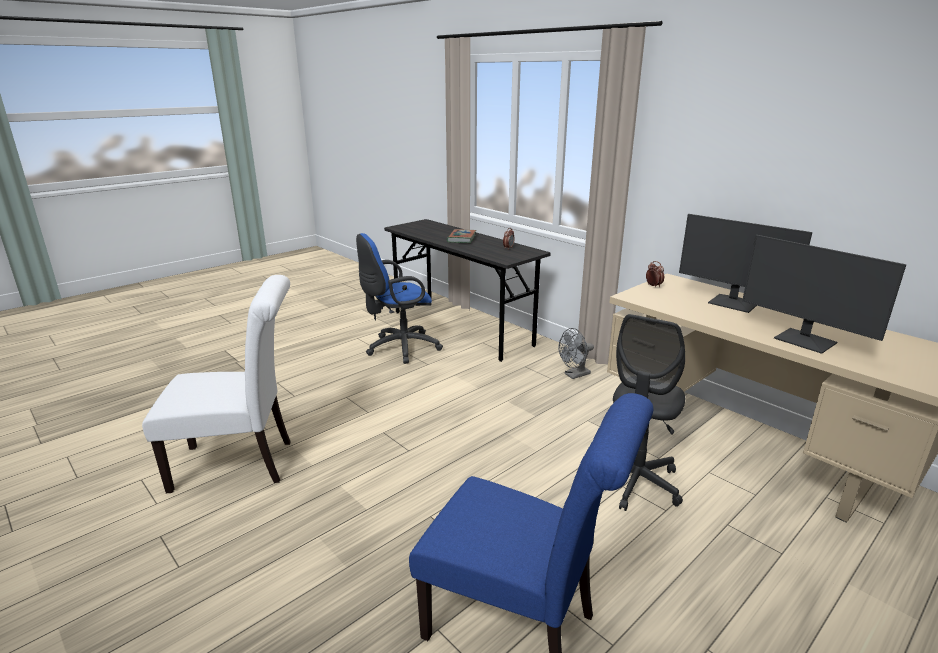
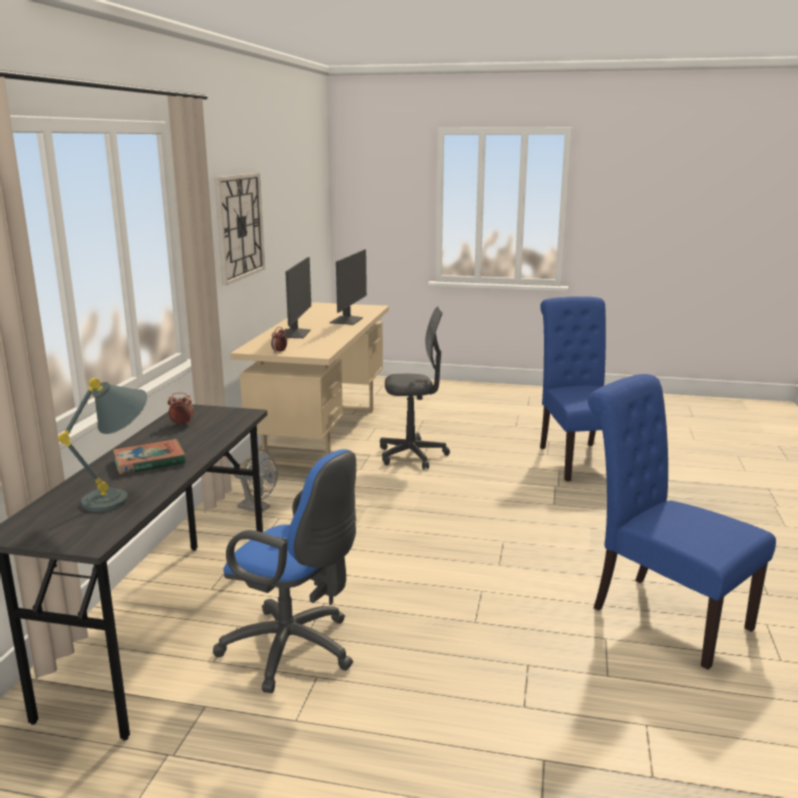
camera: 125 degrees left, 5 degrees down
(241, 464) = (661, 614): white chair -> blue chair
(429, 232) = (121, 497): none -> grey table lamp
(749, 165) = (239, 226): none -> wall clock

